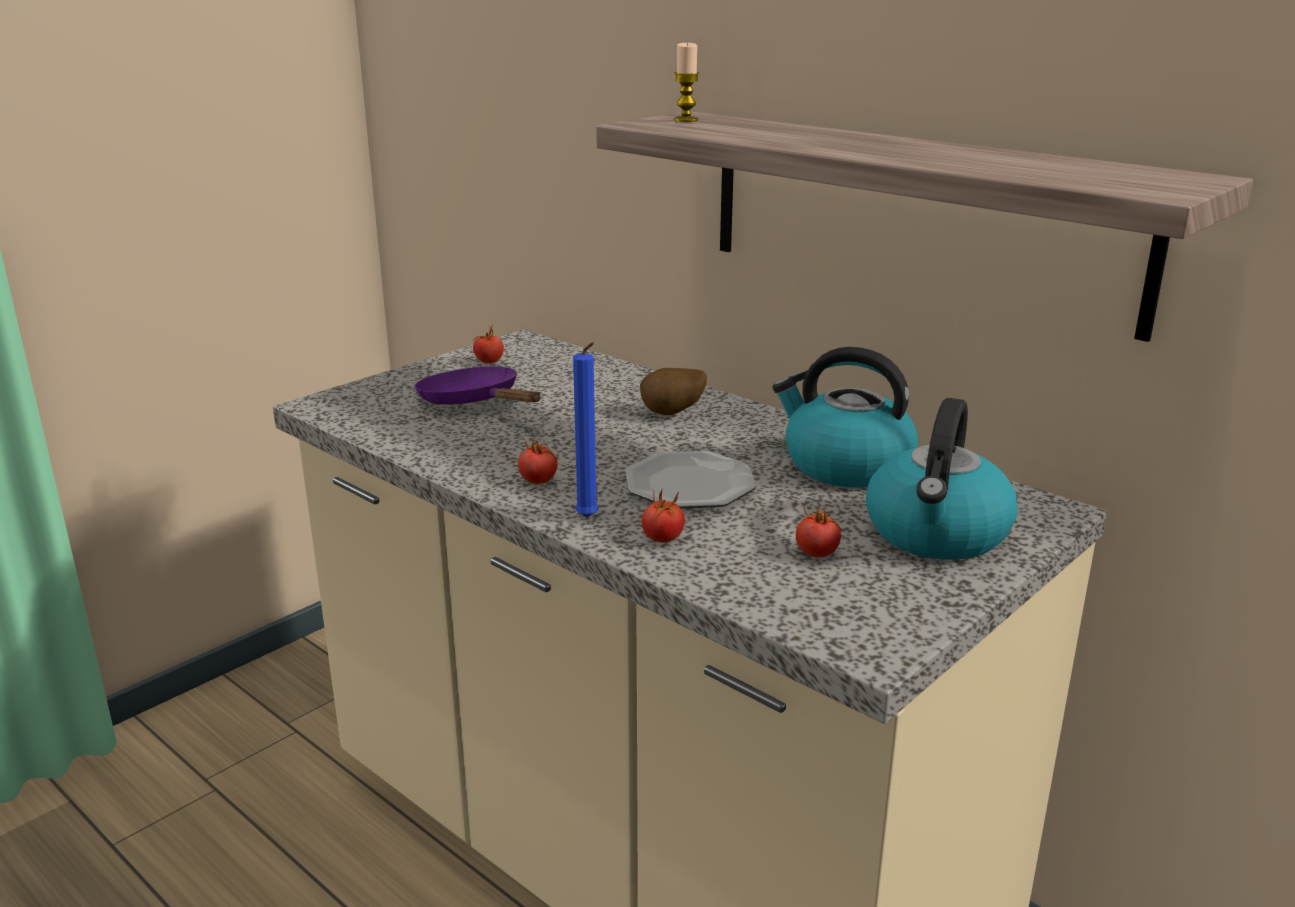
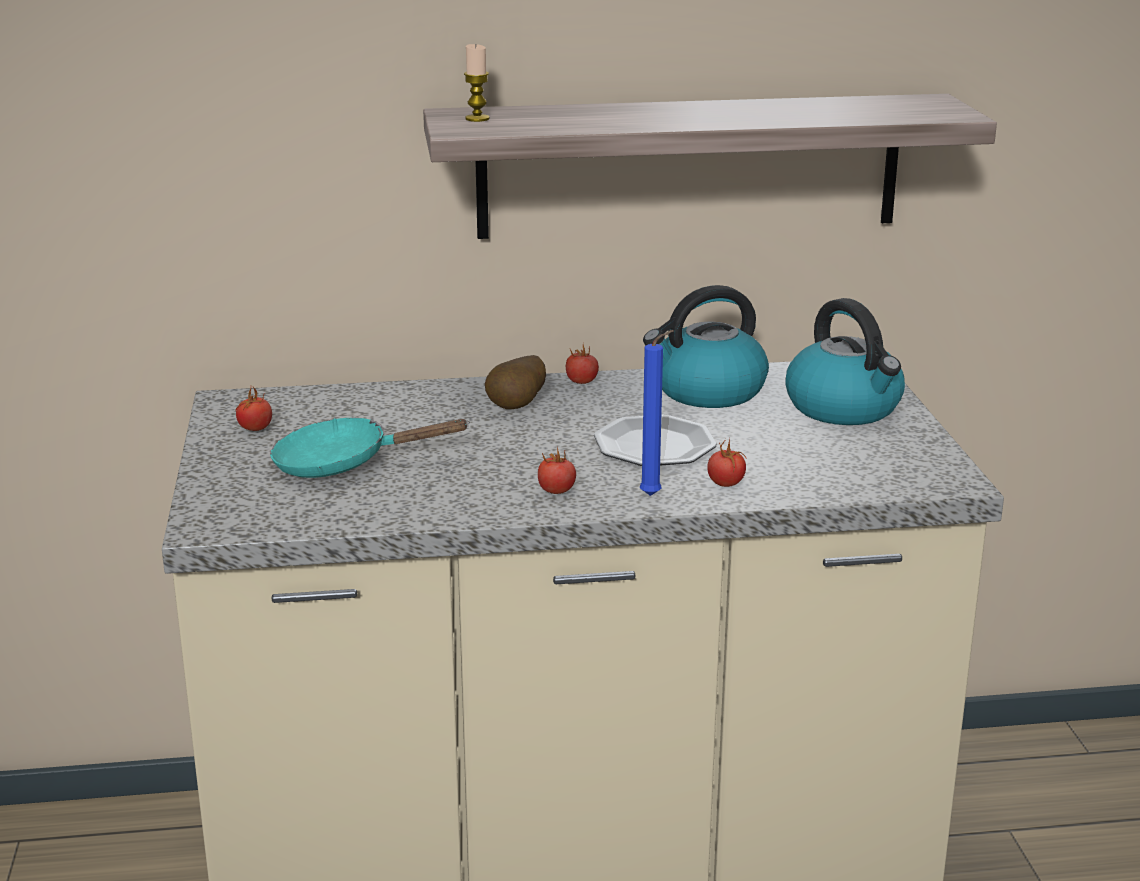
camera: 50 degrees left, 0 degrees up
(475, 402) = (344, 463): purple frying pan -> turquoise frying pan
(817, 553) = (819, 449): tomato -> tomato (582, 382)

